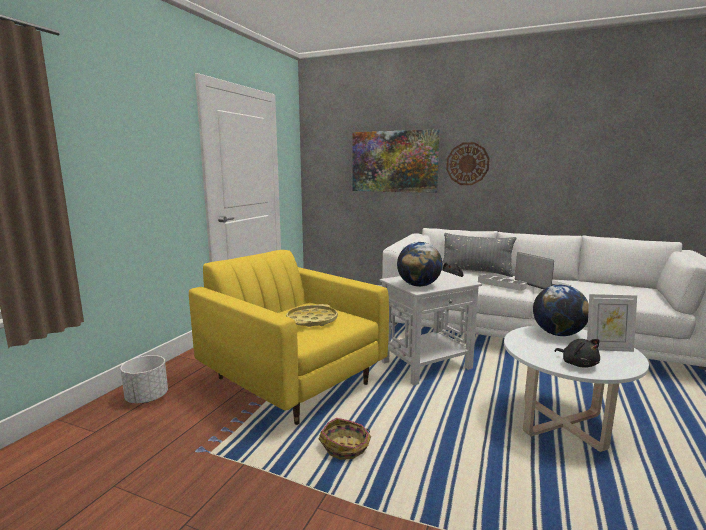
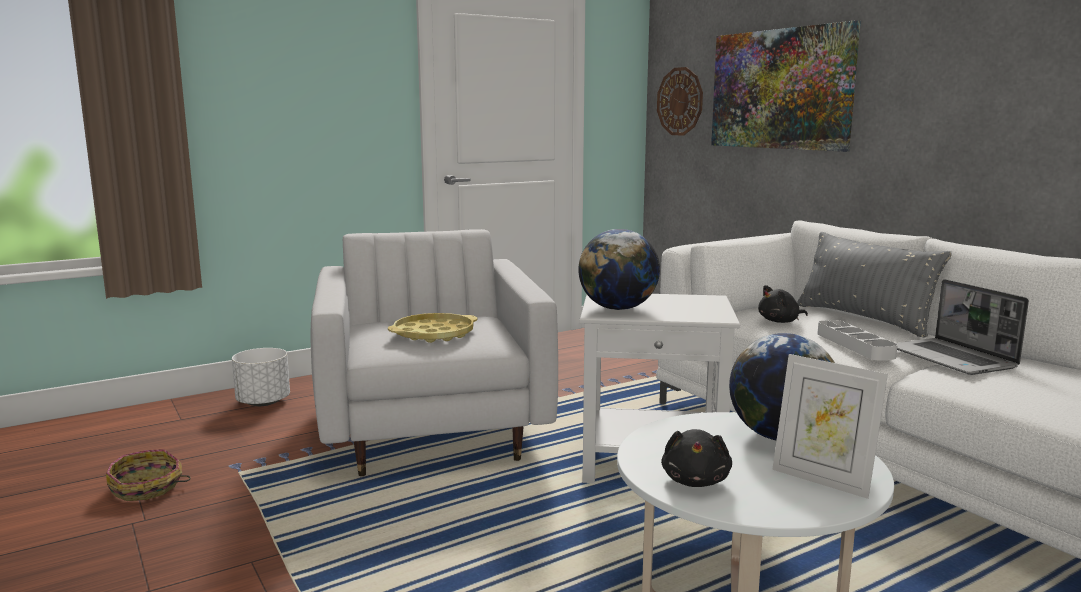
camera: 35 degrees right, 0 degrees up
(292, 381) = (432, 429): yellow armchair -> white armchair
(346, 447) = (374, 519): basket -> basket (147, 488)
(467, 164) = (908, 91): wall clock -> wall clock (680, 101)
(540, 284) = (953, 359): laptop -> laptop turned 150 degrees clockwise

